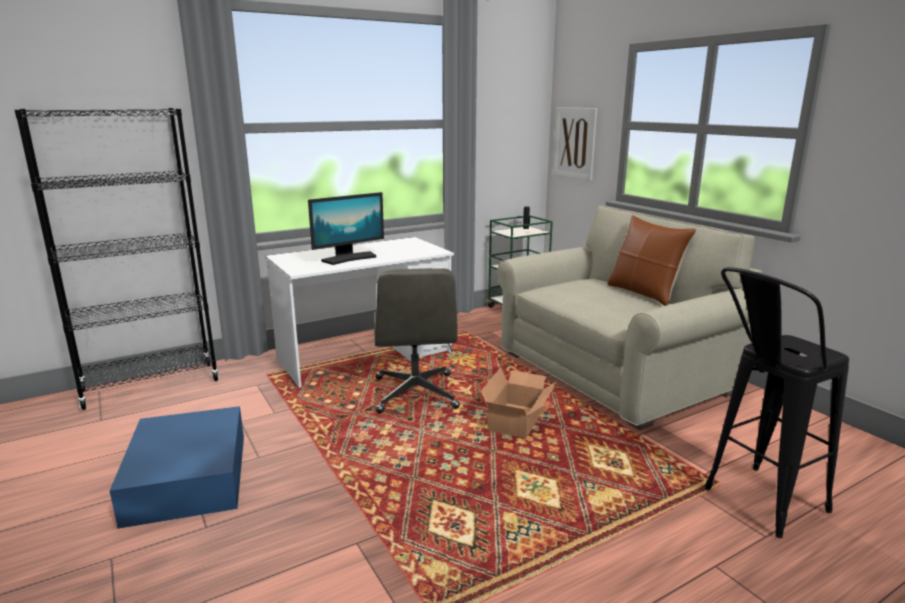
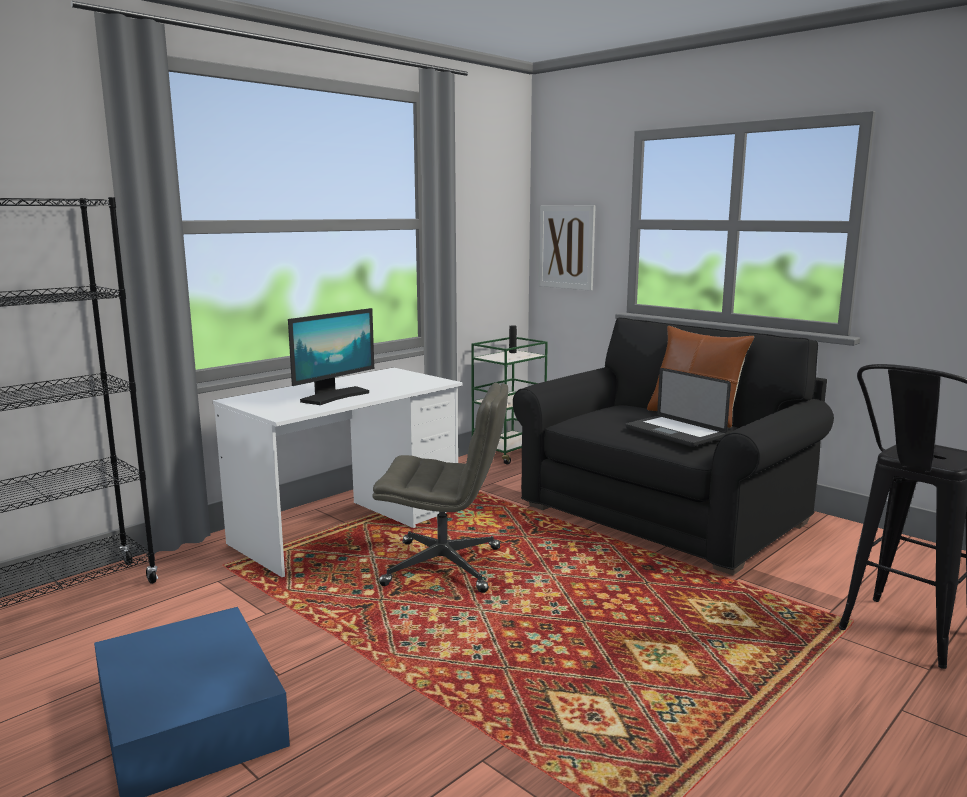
camera: 15 degrees left, 5 degrees down
(416, 393) = (444, 566): grey office chair -> grey office chair turned 60 degrees counterclockwise
(519, 420) = (590, 582): cardboard box -> none
(612, 307) = (674, 433): none -> laptop
(613, 372) = (664, 515): beige sofa -> black sofa

